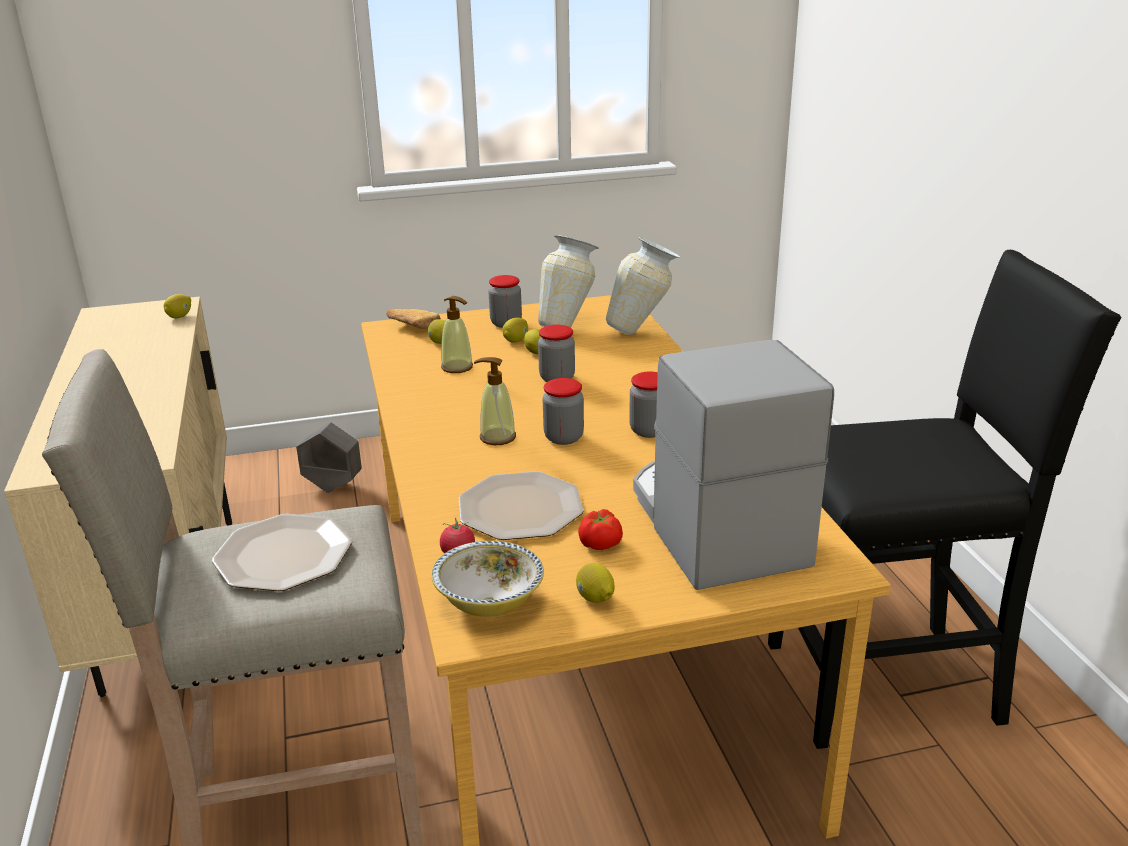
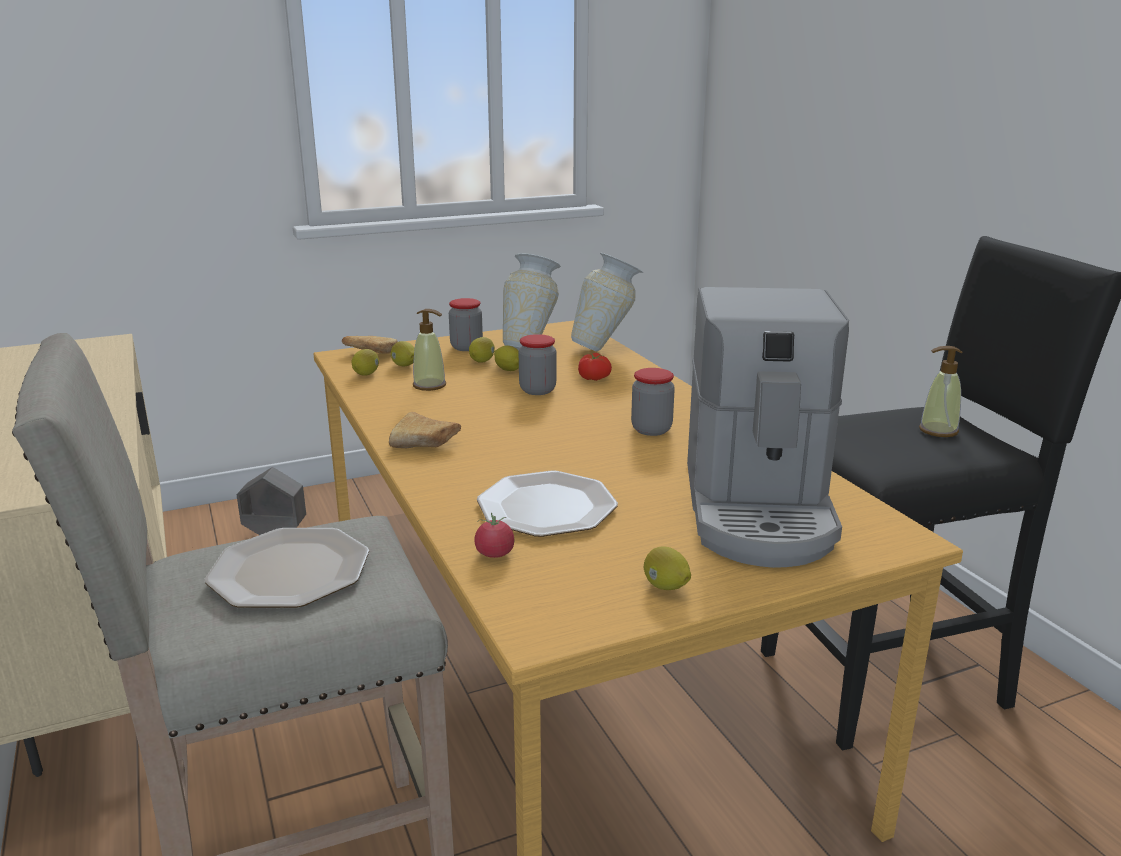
camera: 10 degrees left, 5 degrees down
(180, 316) = (113, 351): lemon -> lemon (367, 374)
(435, 433) = (427, 443): none -> bread
(489, 601) = (549, 599): bowl -> none
(497, 437) = (496, 444): soap dispenser -> soap dispenser (938, 430)
(563, 437) = (566, 440): jar -> none
(601, 543) = (648, 533): tomato -> tomato (594, 378)
(714, 526) = (758, 509): coffee machine -> coffee machine turned 150 degrees counterclockwise

